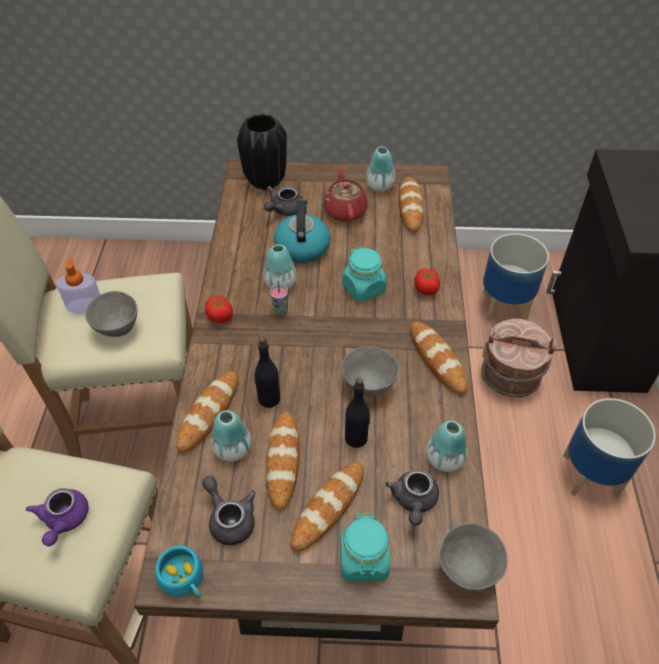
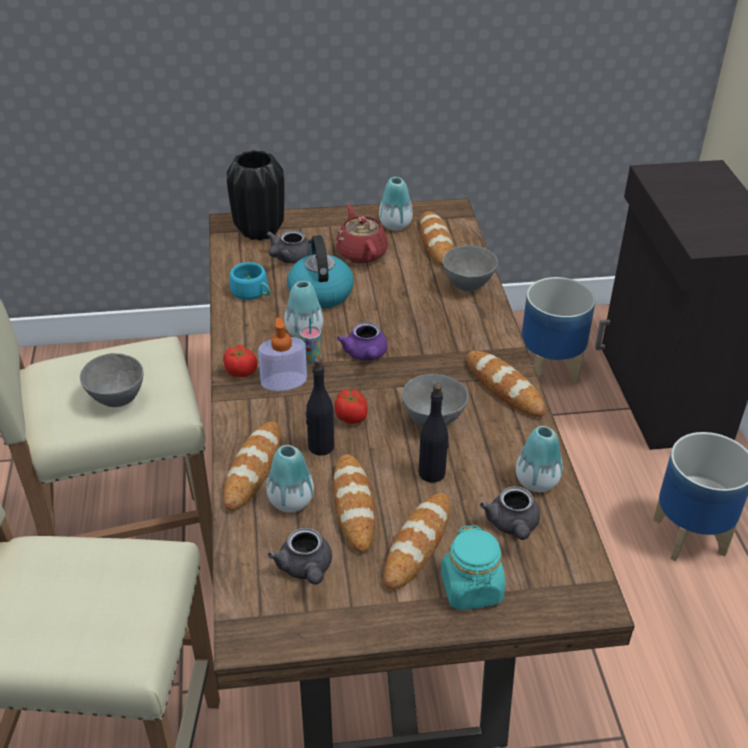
camera: 10 degrees left, 10 degrees down
(64, 521) = (102, 601): purple teapot -> purple teapot (366, 355)
(85, 306) = (69, 380): soap dispenser -> soap dispenser (284, 381)
(185, 580) = (269, 637): turquoise cup -> turquoise cup (252, 293)
(230, 518) = (306, 569): grey teapot -> grey teapot turned 150 degrees counterclockwise
(364, 288) = (403, 327): turquoise jar -> none
(426, 289) = (474, 321): tomato -> tomato (351, 417)
(467, 570) = (588, 583): grey bowl -> grey bowl (468, 286)
(509, 377) = (572, 444): brown bucket -> none

